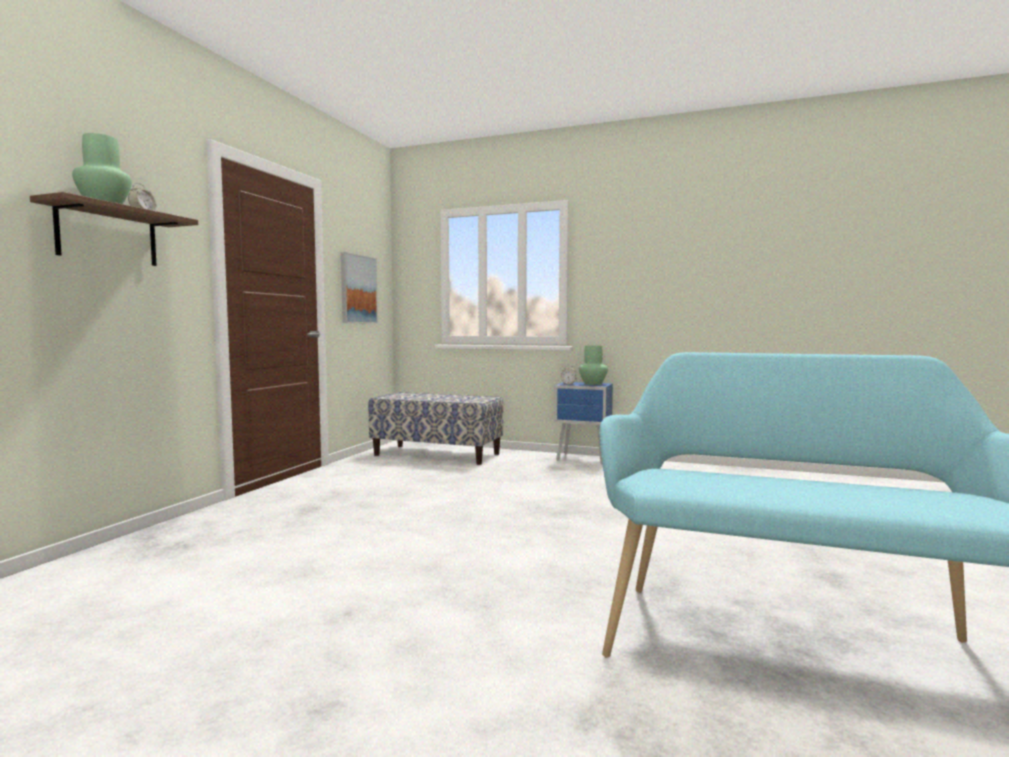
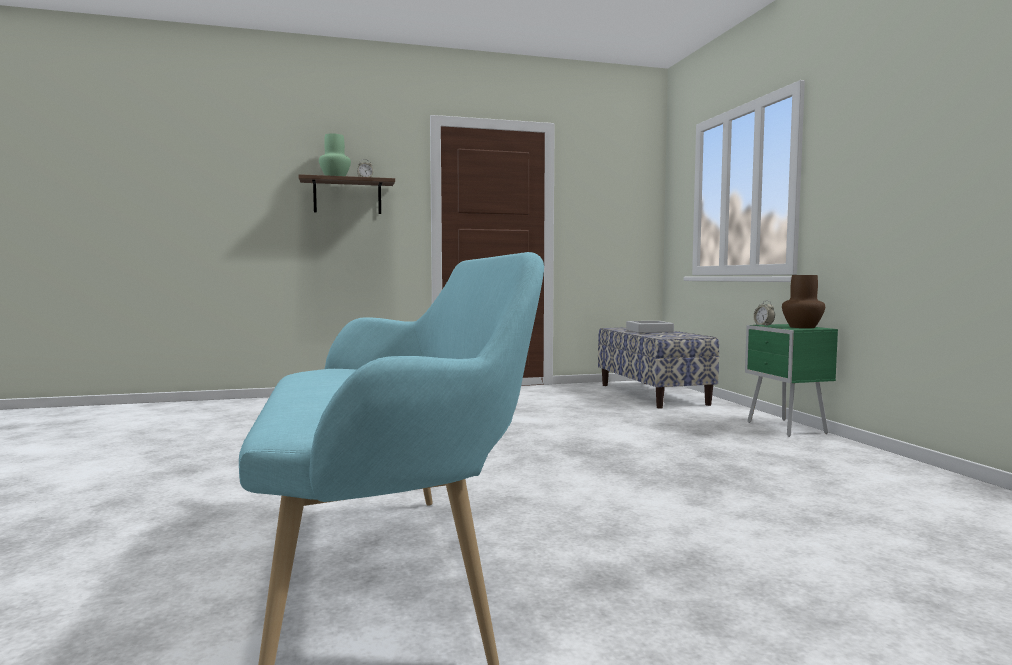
camera: 55 degrees right, 0 degrees up
(358, 289) = (604, 221): picture -> none
(426, 396) = (649, 331): none -> grey tray
(584, 459) = (786, 428): blue nightstand -> green nightstand
(593, 384) = (801, 327): green vase -> brown vase

